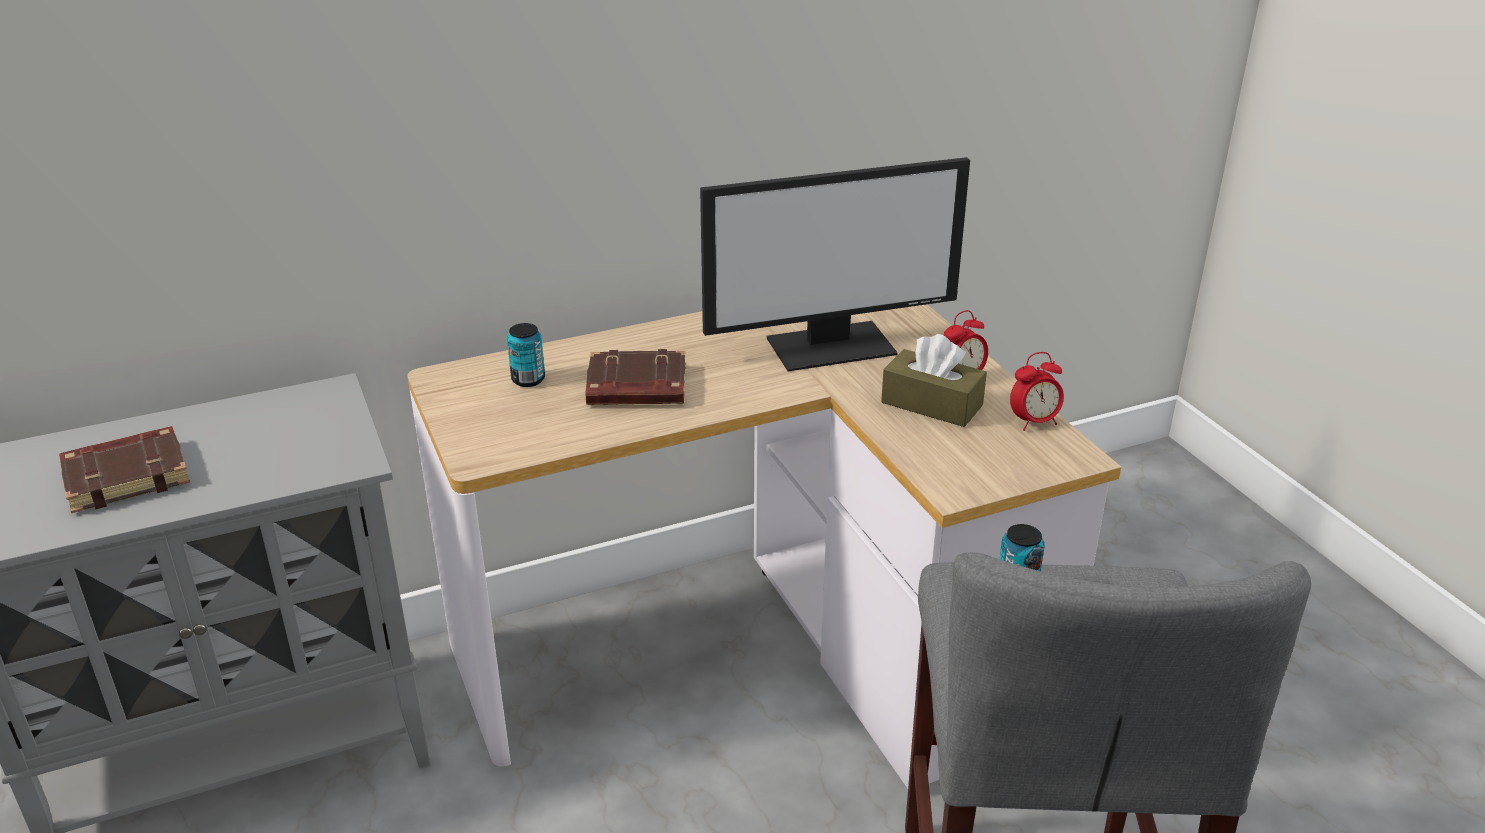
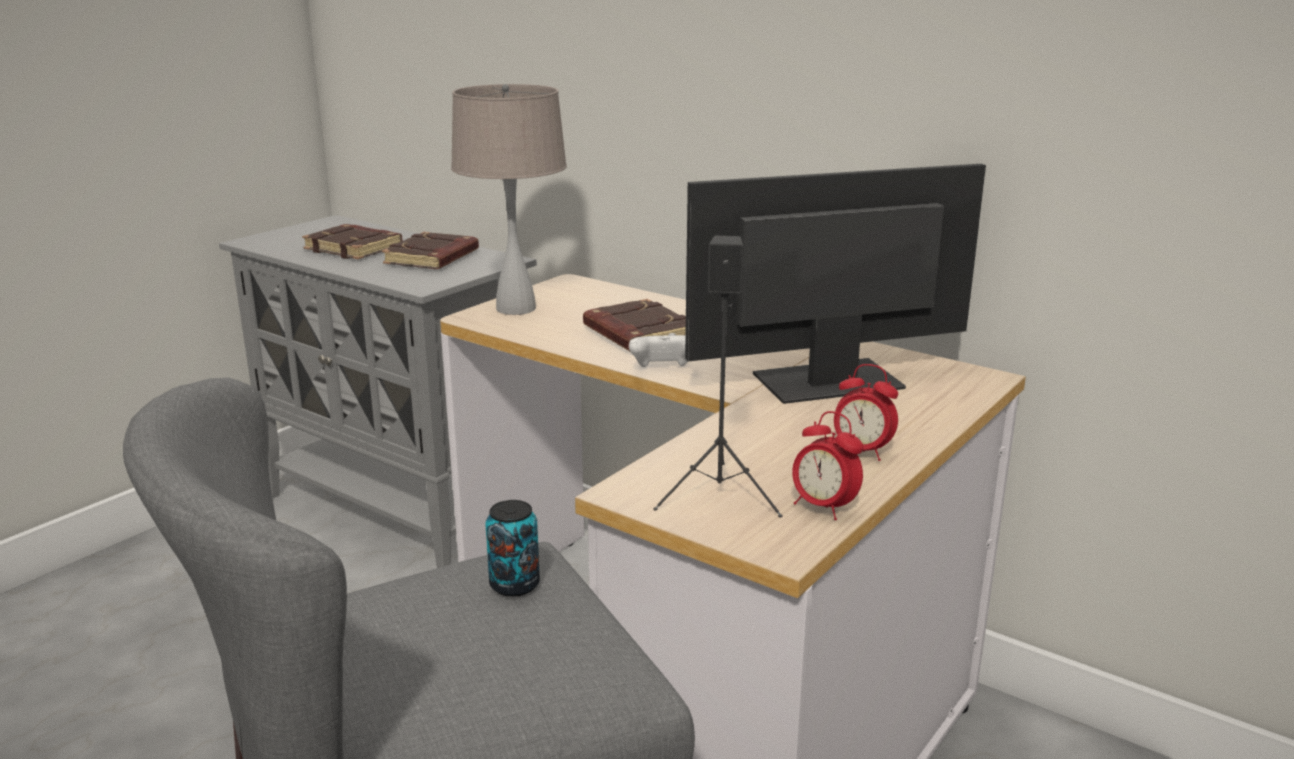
camera: 60 degrees right, 10 degrees down
(259, 433) = (432, 259): none -> brown book
(482, 428) = (516, 308): none -> beige table lamp
(528, 380) = (601, 303): can -> none
(735, 402) = (663, 370): none -> white game controller
(831, 345) = (827, 382): monitor -> monitor turned 120 degrees clockwise
(931, 404) = (783, 448): brown tissue box -> none
(988, 454) = (721, 496): none -> black speaker

